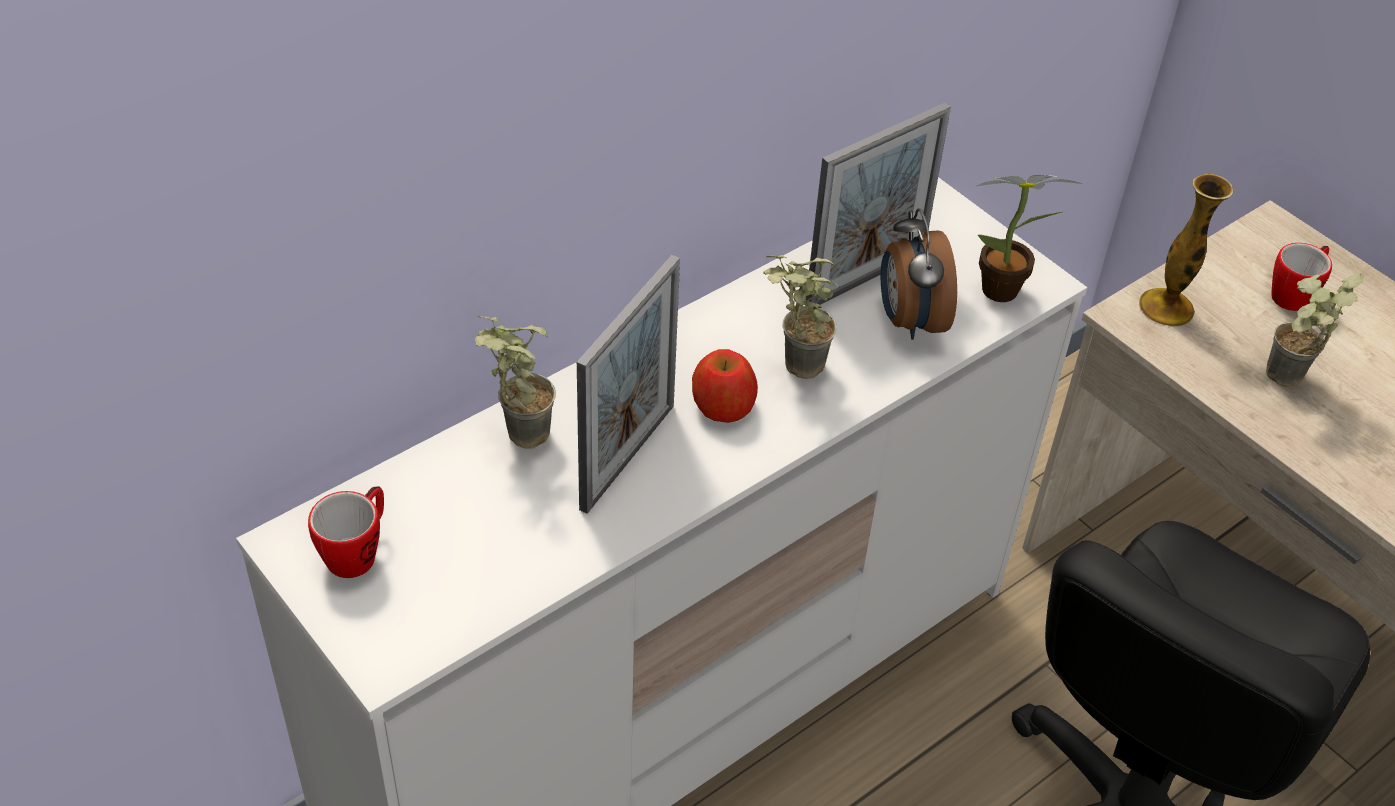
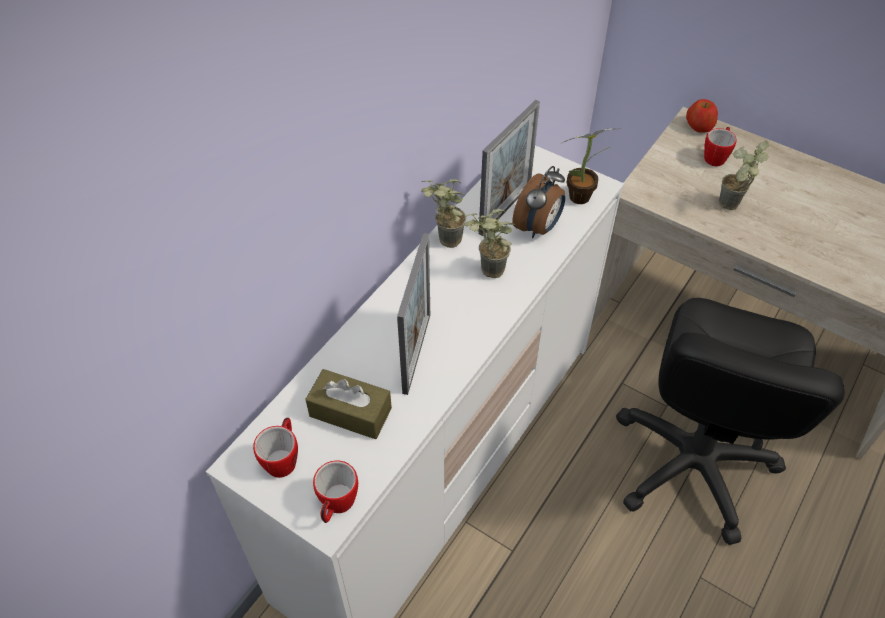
camera: 15 degrees left, 5 degrees up
(409, 642) = (336, 506): none -> mug
(487, 515) = (350, 412): none -> brown tissue box
(515, 433) = (346, 357): potted plant -> potted plant (443, 241)
(723, 405) = (457, 306): apple -> apple (699, 126)
(909, 320) = (538, 227): alarm clock -> alarm clock turned 120 degrees counterclockwise
(1166, 307) = (655, 181): vase -> none

